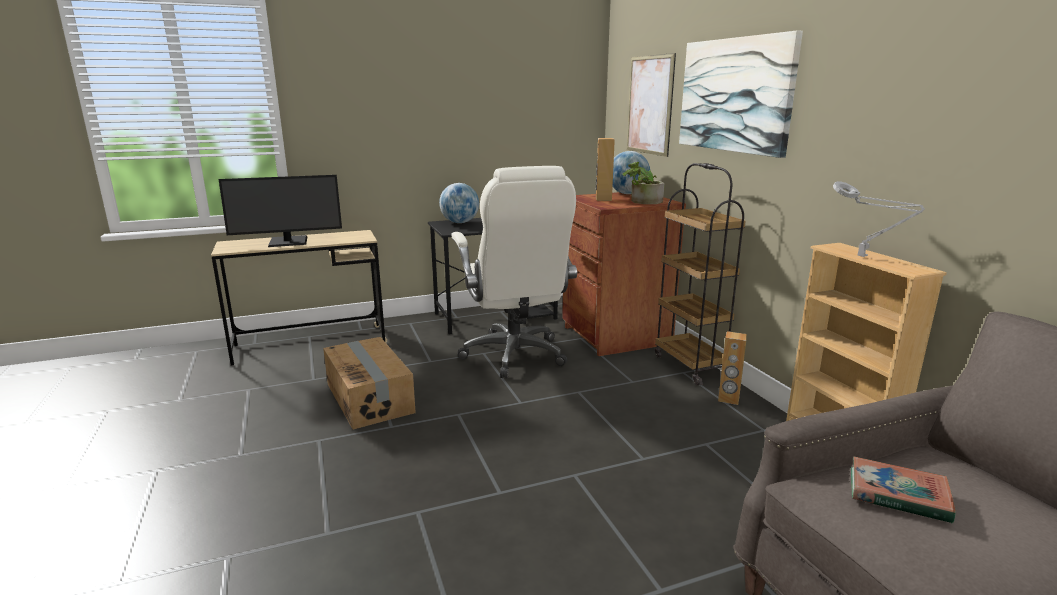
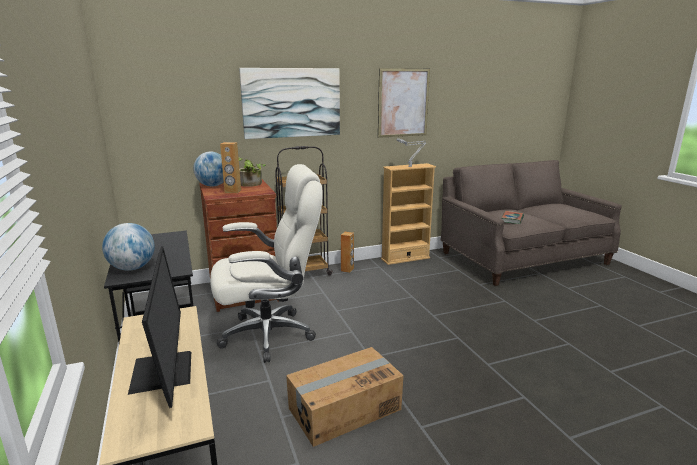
camera: 90 degrees left, 0 degrees up
(649, 105) = (189, 114): picture -> picture (403, 103)

